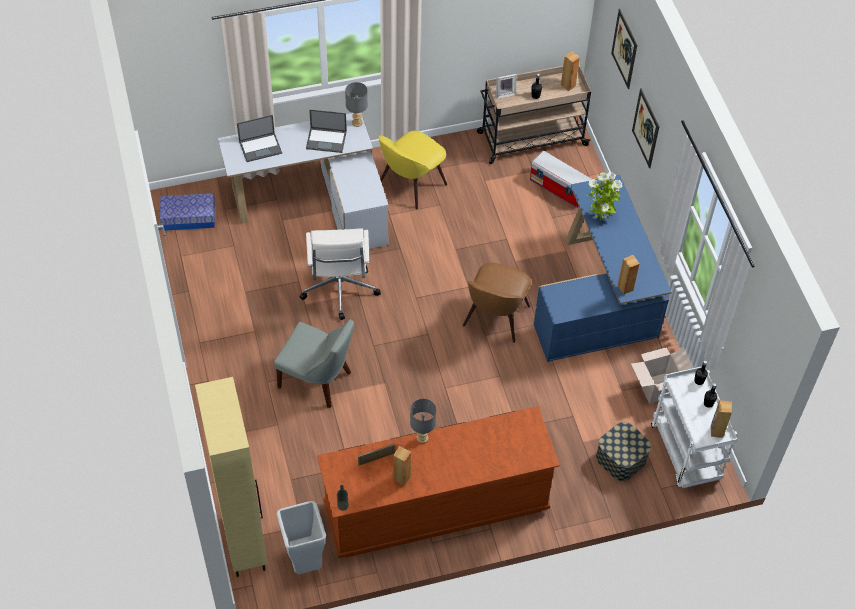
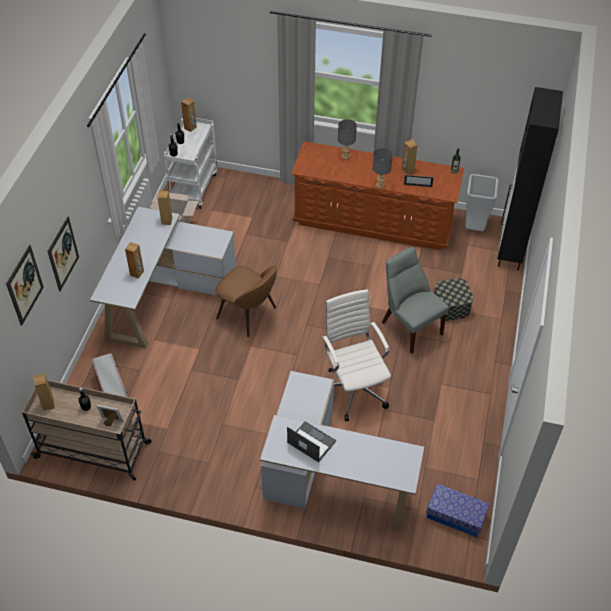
camera: 150 degrees left, 5 degrees down
(244, 541) = (510, 251): beige cabinet -> black cabinet
(261, 147) = (377, 462): laptop -> none
(339, 289) = (354, 388): white office chair -> white office chair turned 45 degrees counterclockwise
(357, 123) = (271, 447): grey table lamp -> grey table lamp (345, 156)
(411, 184) = (233, 455): yellow chair -> none
(495, 318) = (248, 314): brown chair -> brown chair turned 75 degrees clockwise
(599, 300) = (163, 294): blue desk -> white desk
(600, 218) = (137, 273): potted plant -> brown speaker
(621, 458) = (236, 200): storage box -> storage box (451, 306)

